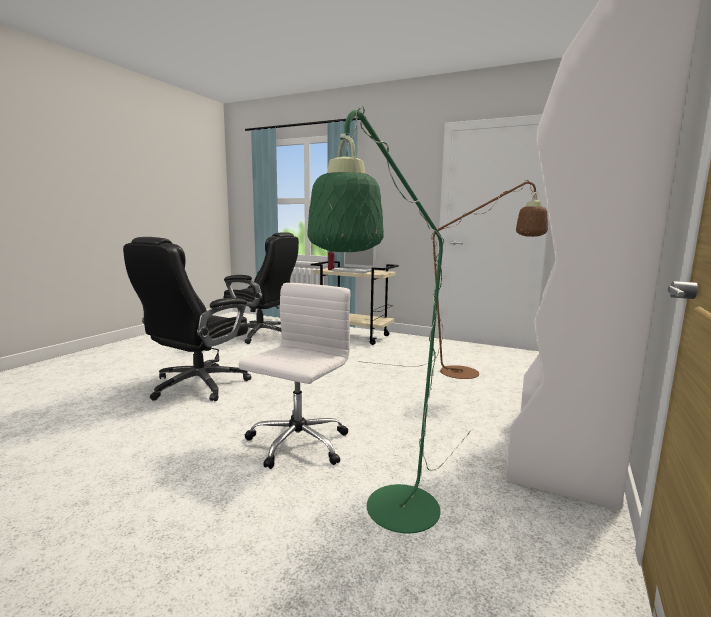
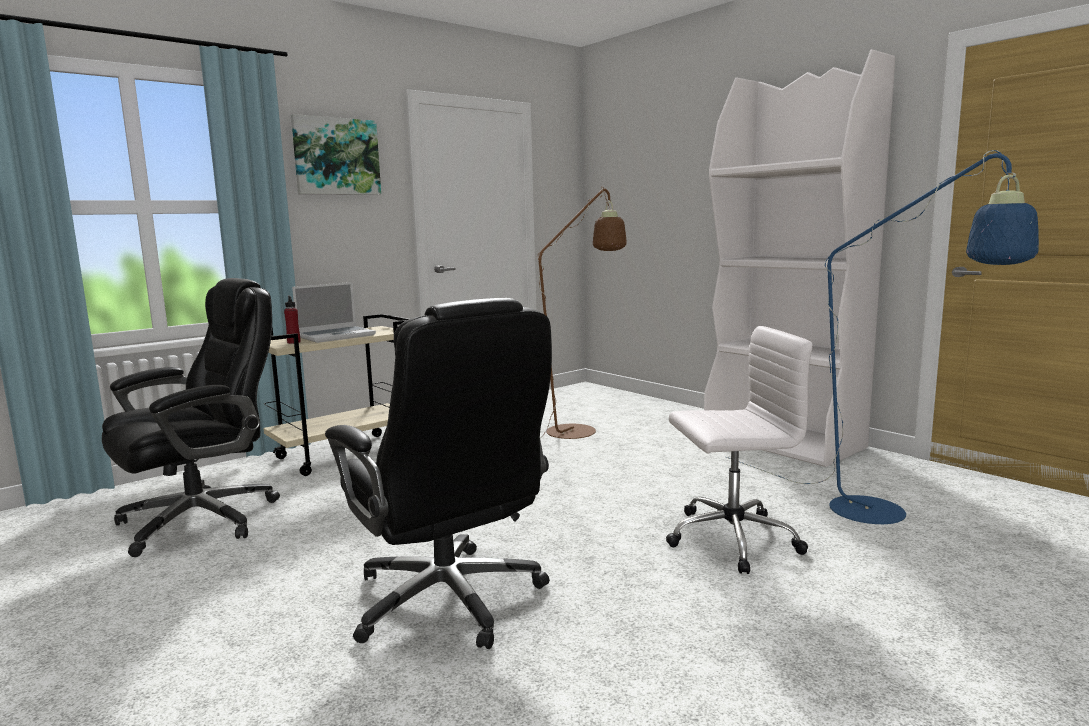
camera: 65 degrees left, 0 degrees up
(296, 444) = (730, 539): white office chair -> white office chair turned 120 degrees clockwise
(394, 171) = (336, 156): none -> picture
(394, 519) = (885, 516): green floor lamp -> blue floor lamp

